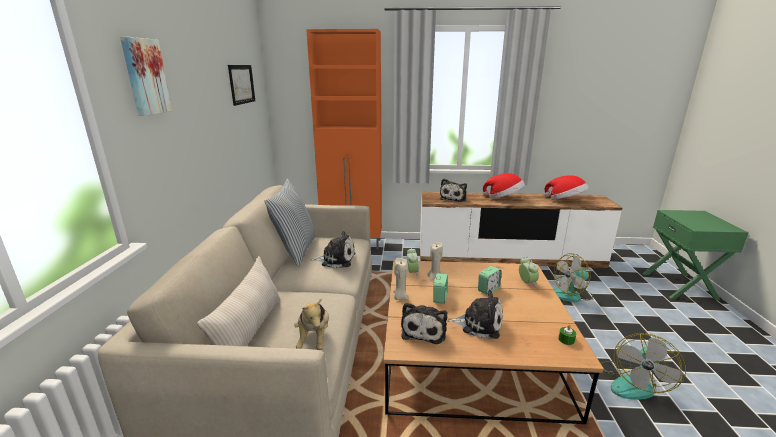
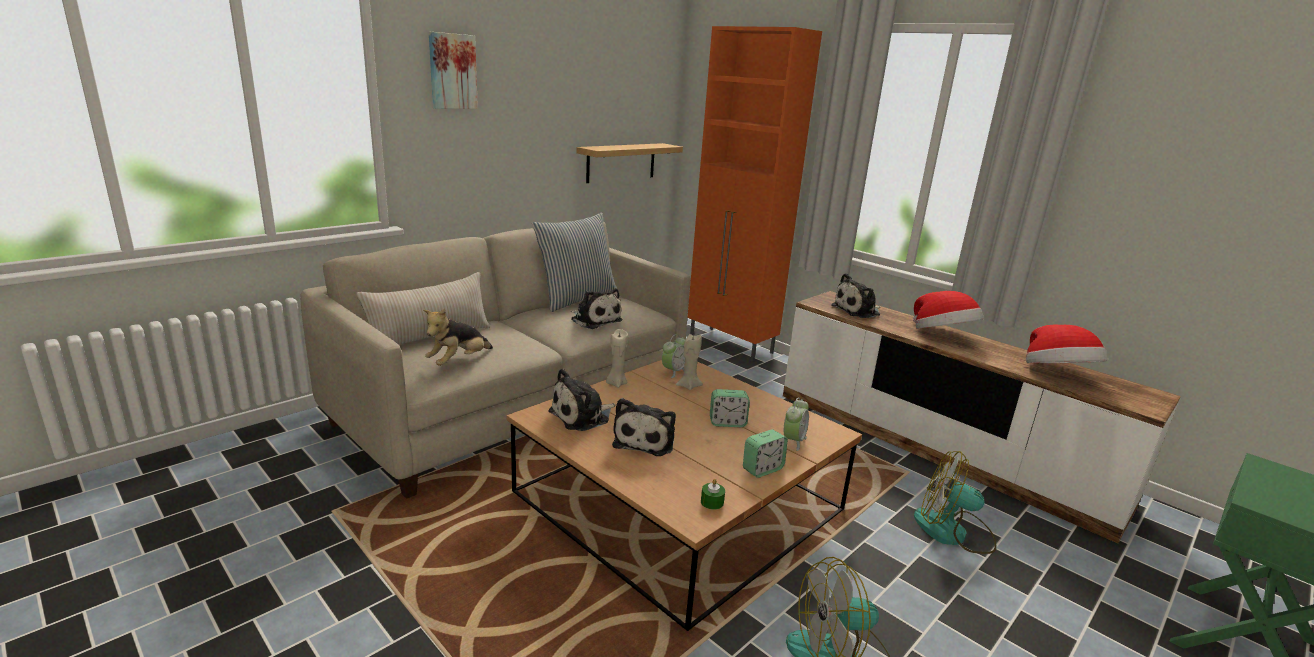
camera: 40 degrees right, 0 degrees up
(241, 84) = (621, 93): picture -> none
(250, 138) = (621, 162): none -> shelf
(440, 298) = (655, 403): alarm clock -> alarm clock (762, 469)
(479, 324) = (645, 440): plush toy -> plush toy turned 45 degrees clockwise

